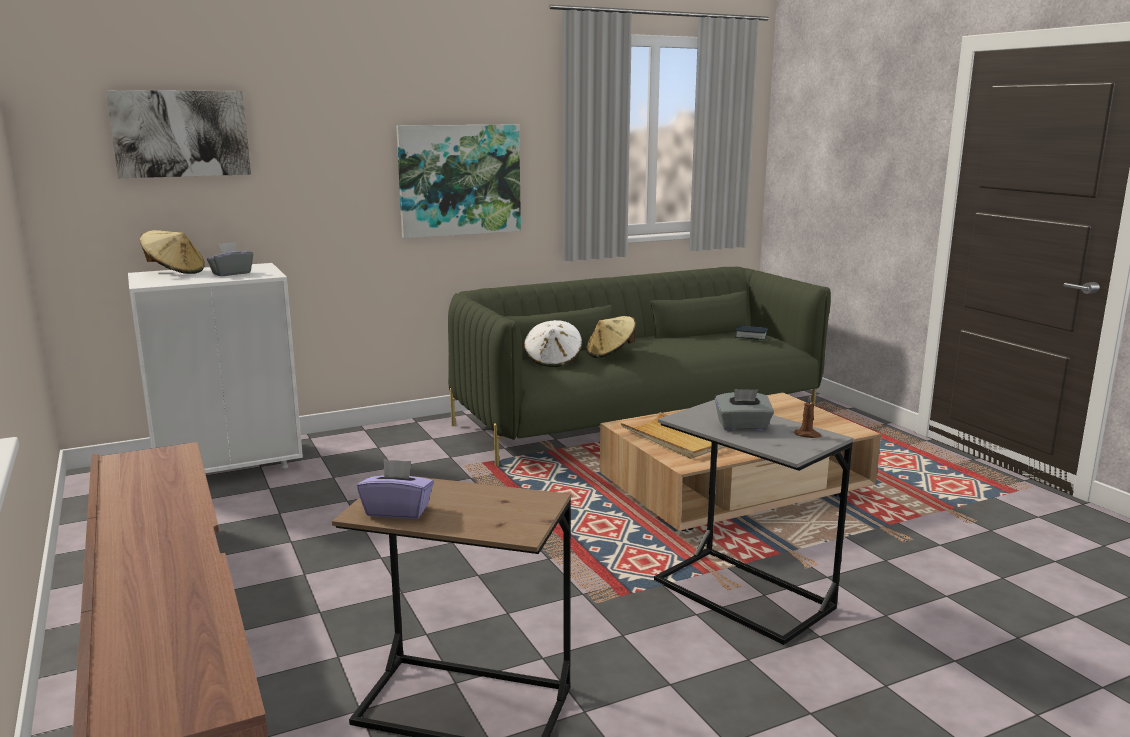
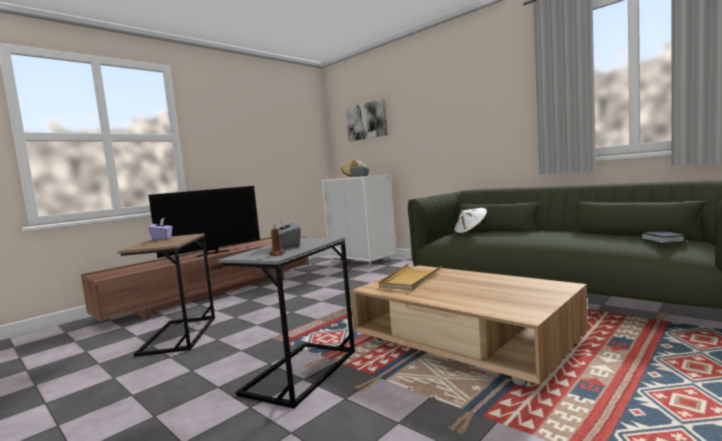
camera: 70 degrees right, 10 degrees down
(168, 547) = (212, 253): none -> television
(459, 180) = (478, 126): picture -> none
(610, 354) = (506, 234): beige hat -> none

